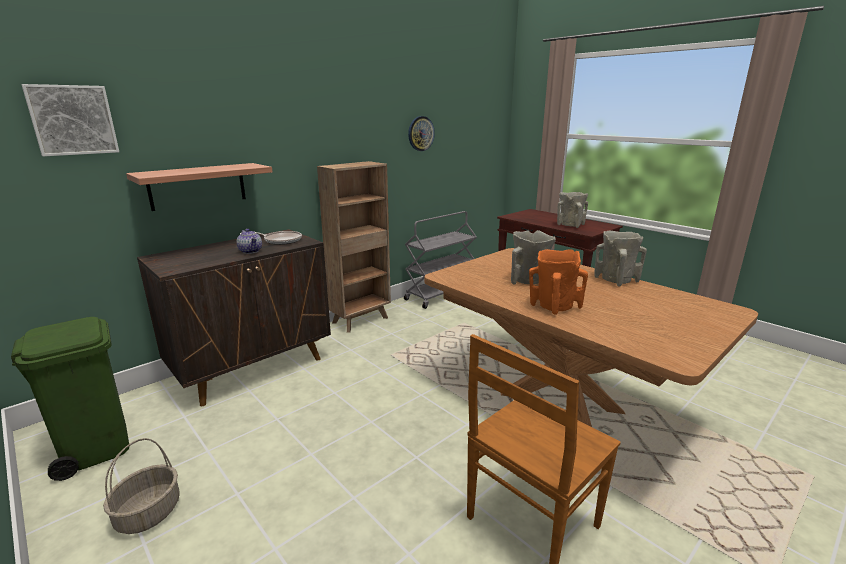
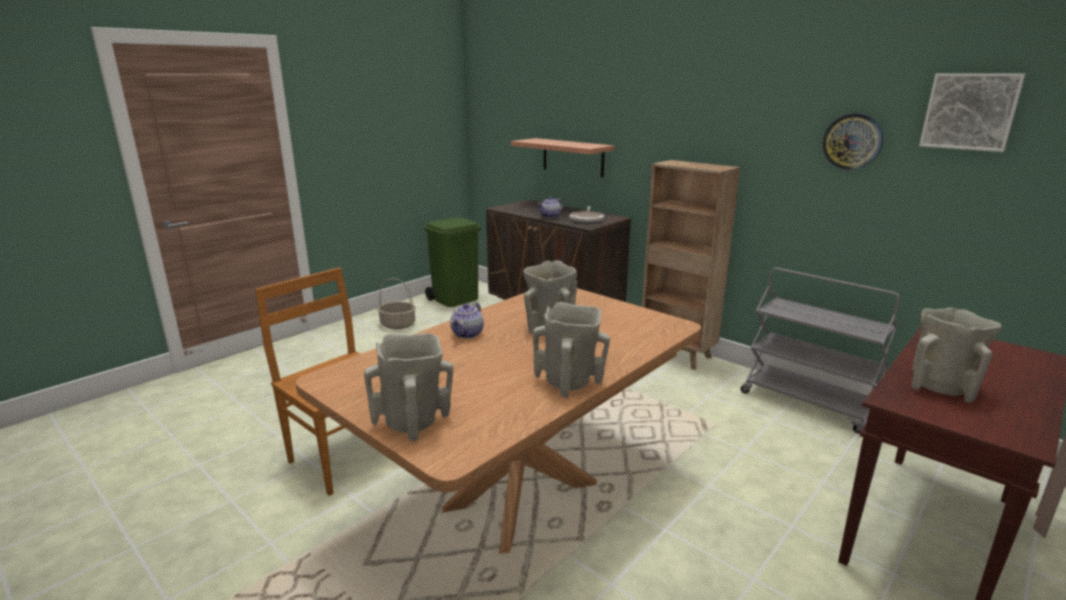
camera: 85 degrees right, 0 degrees up
(73, 120) = (518, 98): picture -> picture (970, 111)
(553, 307) = (468, 334): orange vase -> teapot
(707, 321) = (414, 421): none -> beige vase

